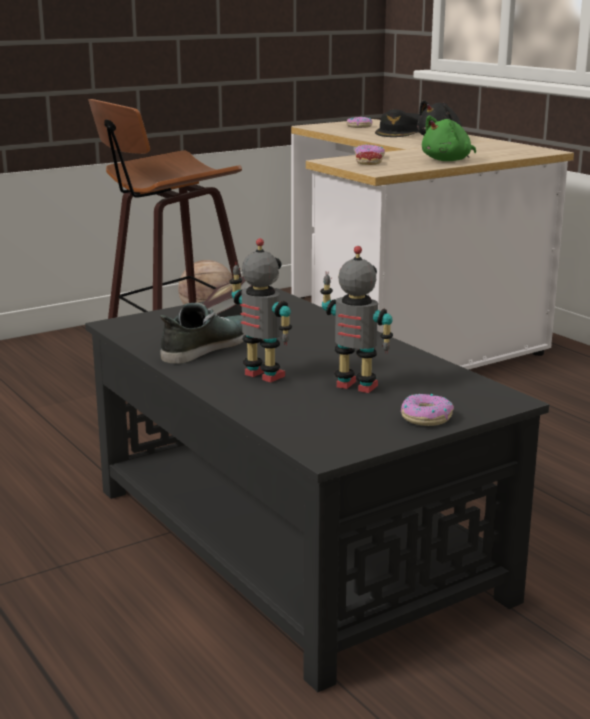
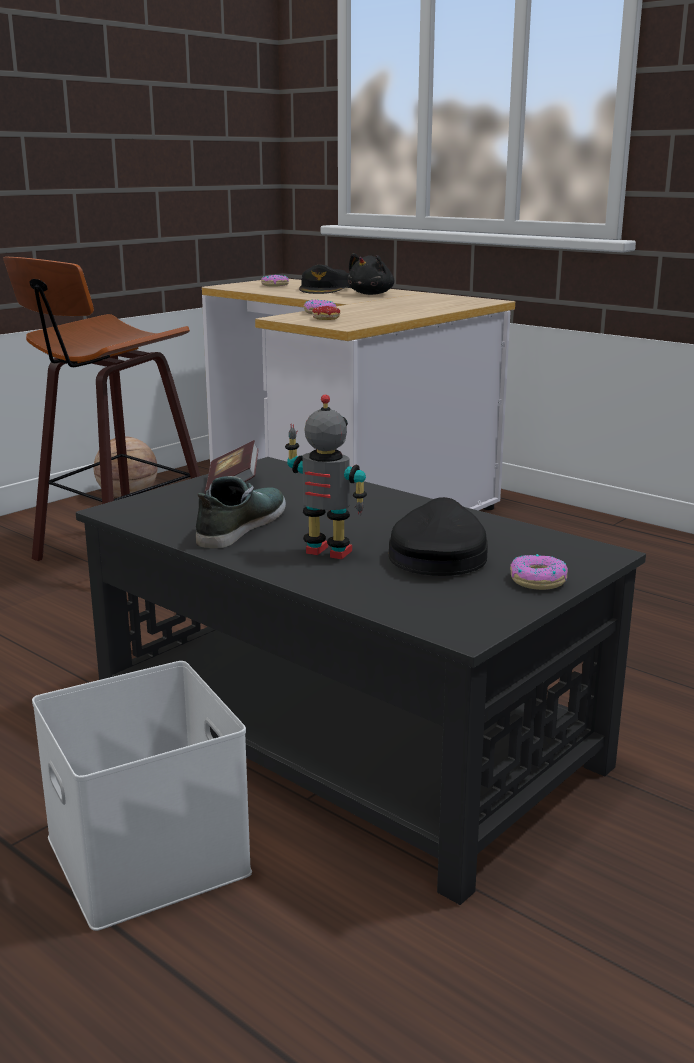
camera: 15 degrees left, 0 degrees up
(81, 611) = (142, 854): none -> white storage box
(355, 387) = (437, 555): toy robot -> black cap
(448, 160) = (404, 313): green plush toy -> none

